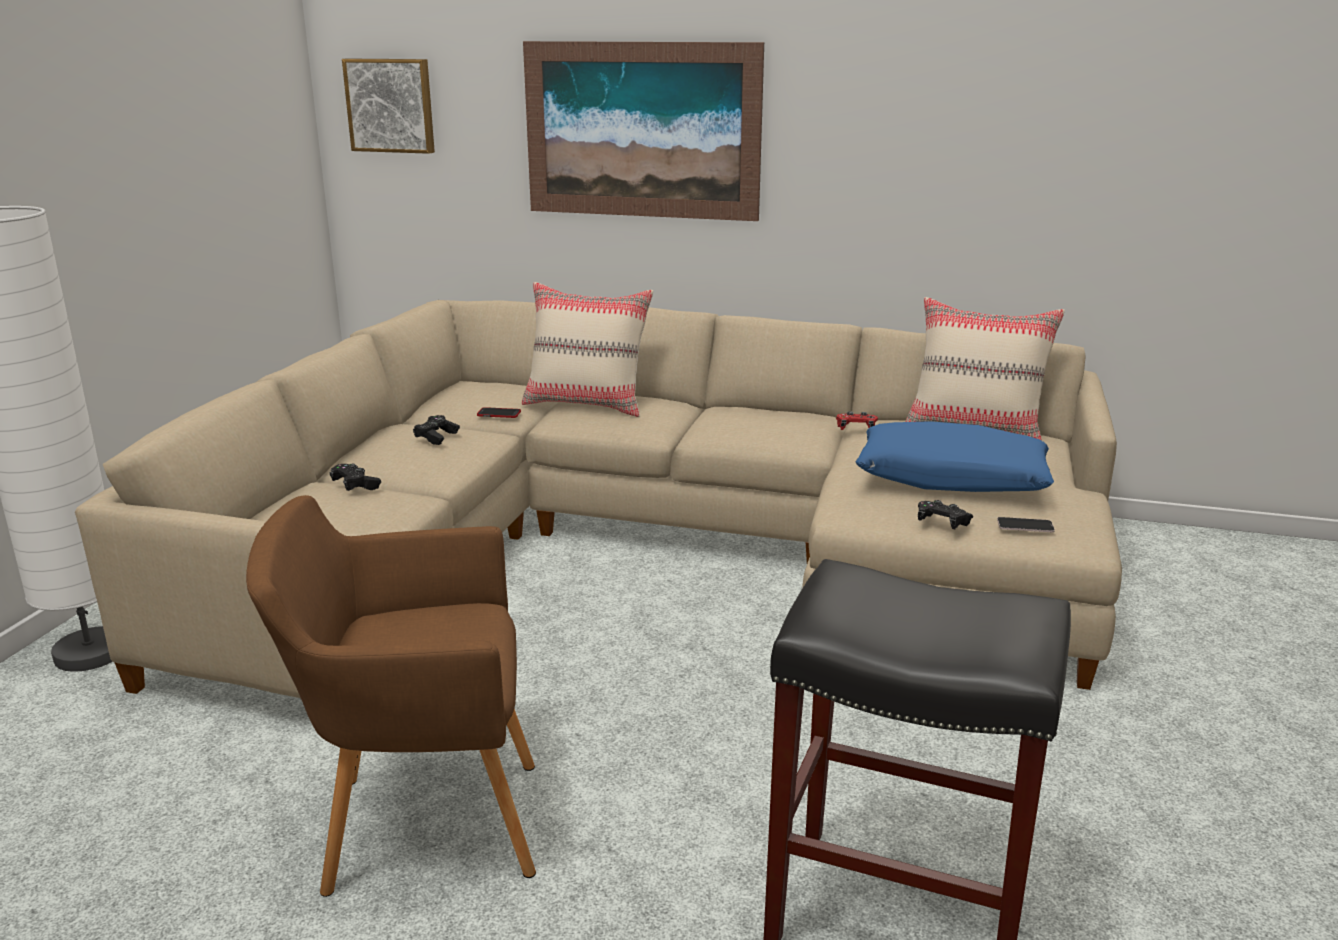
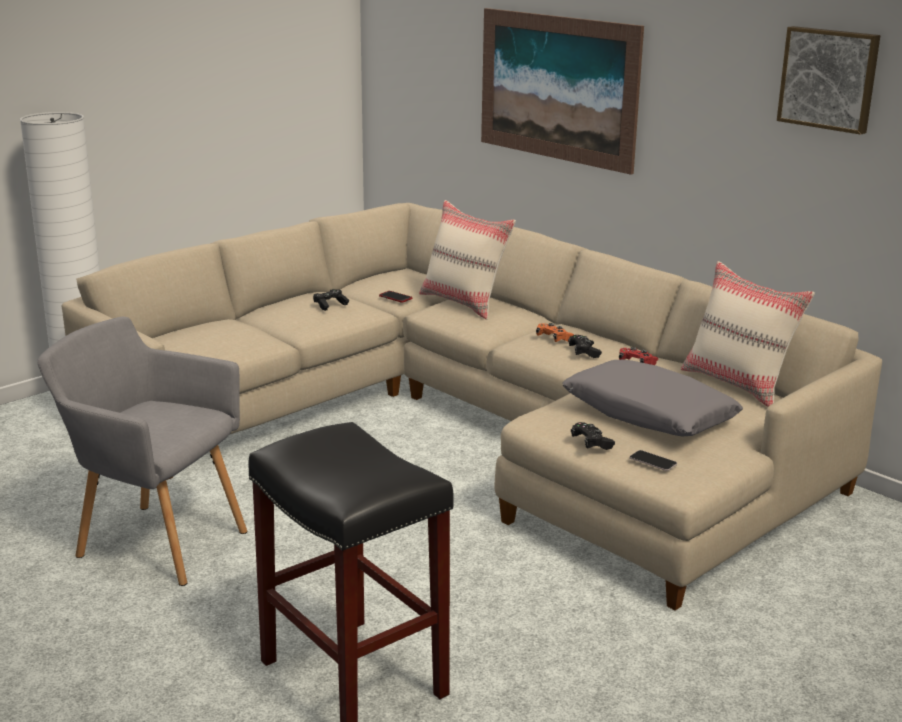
camera: 30 degrees right, 0 degrees up
(355, 486) = (245, 326): black game controller -> black game controller (584, 352)
(391, 105) = (403, 48): picture -> picture (829, 79)
(421, 824) = (156, 541): brown armchair -> grey armchair
(740, 422) = (554, 339): none -> orange game controller
(951, 477) = (648, 414): blue pillow -> grey pillow

